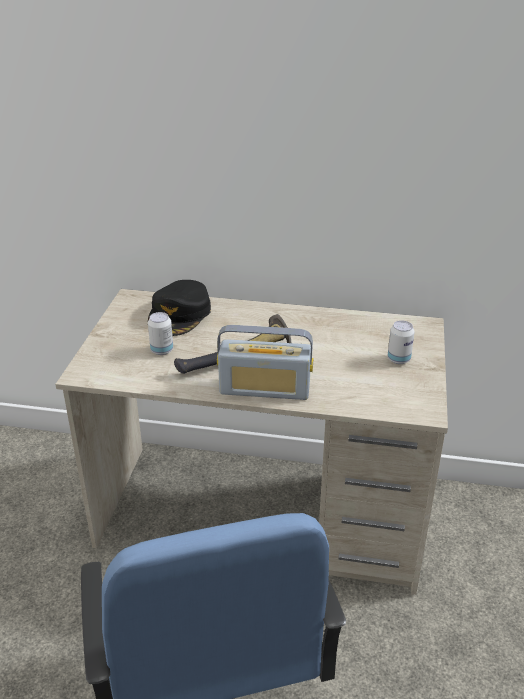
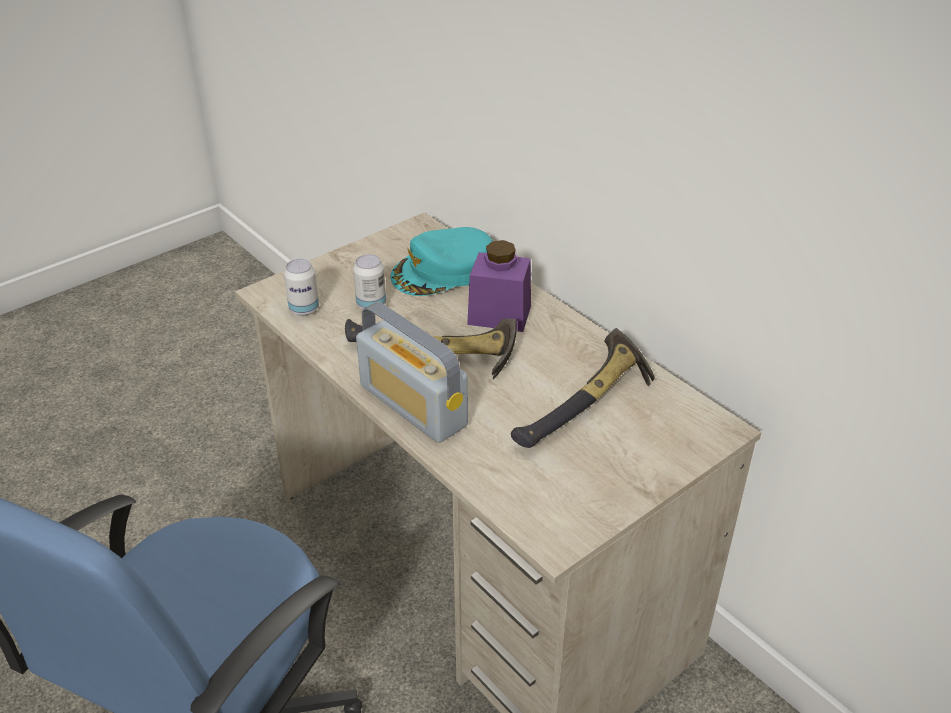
camera: 40 degrees right, 5 degrees up
(180, 314) = (442, 271): black cap -> turquoise cap
(246, 323) = (499, 315): none -> purple jar
(354, 344) = (588, 406): none -> hammer
(398, 359) = (617, 455): can -> can (304, 309)

